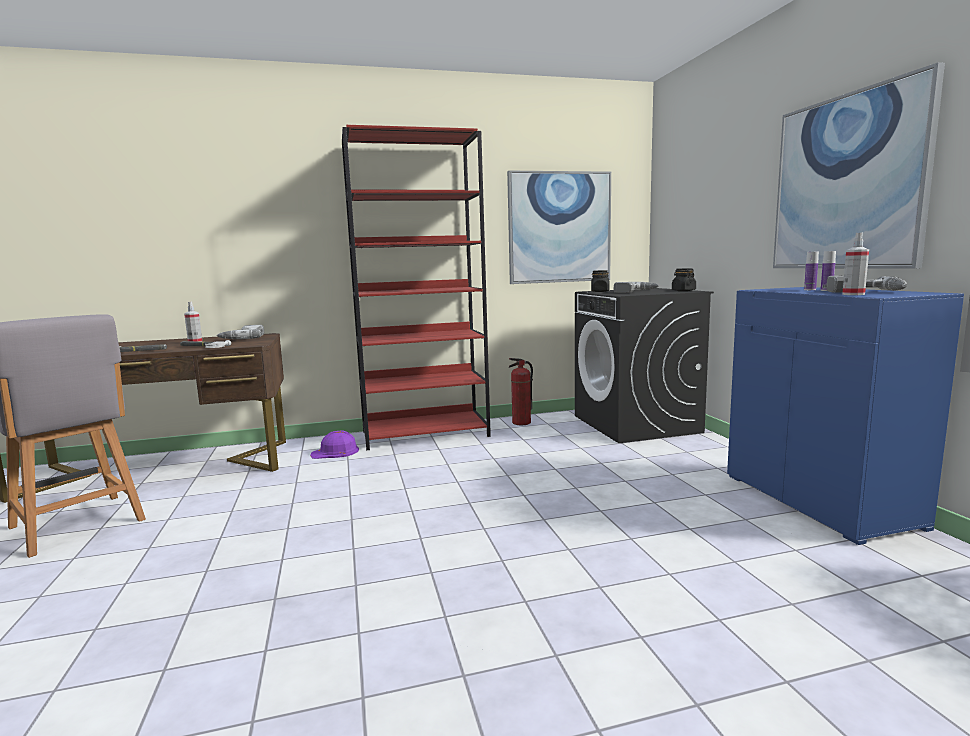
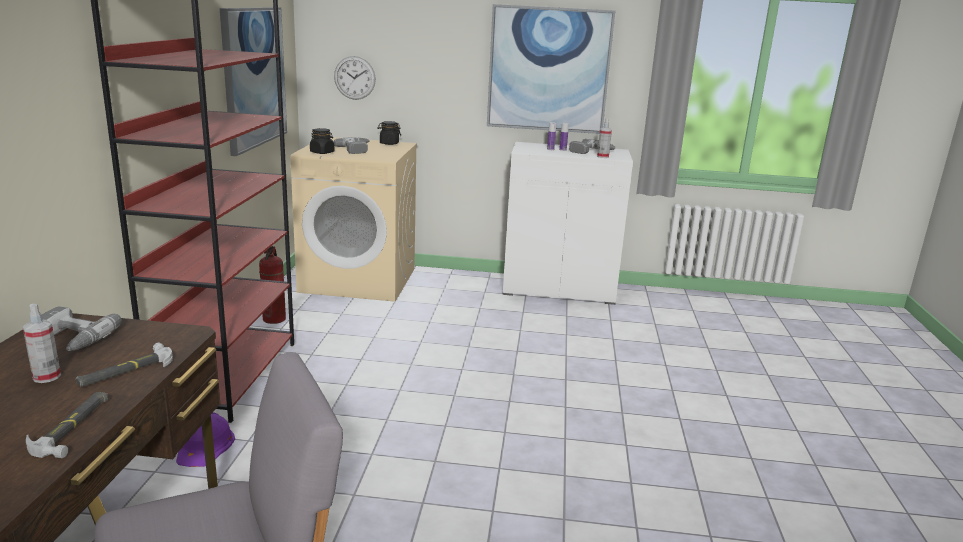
camera: 70 degrees left, 10 degrees up
(636, 424) = (359, 280): black washing machine -> beige washing machine
(680, 229) = (354, 78): none -> wall clock
(820, 500) = (559, 288): blue cabinet -> white cabinet

